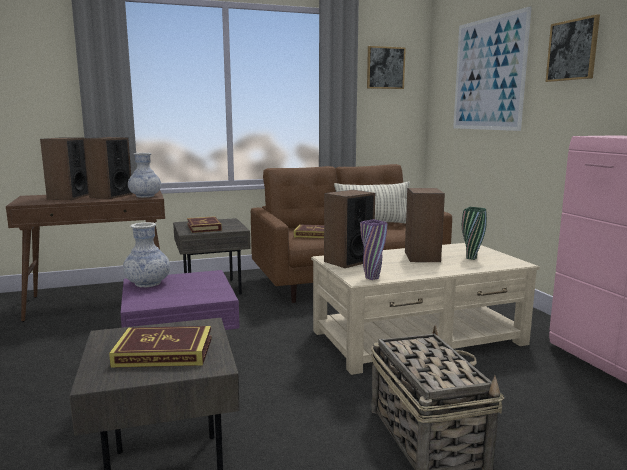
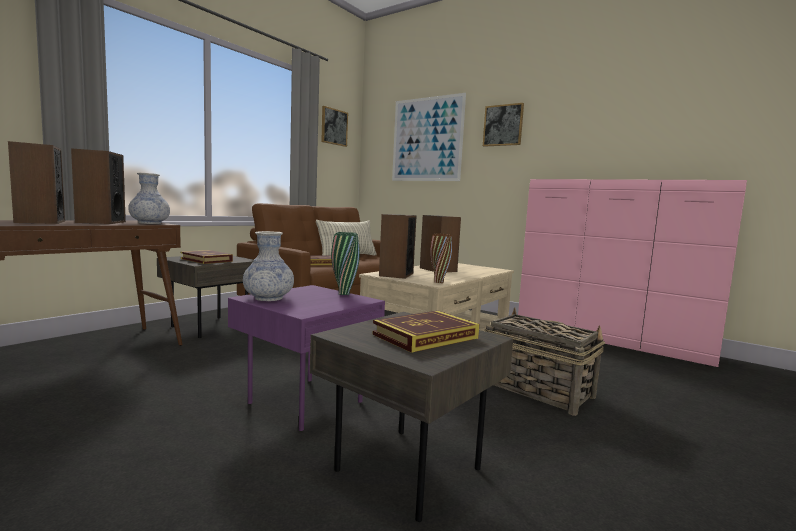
camera: 35 degrees left, 5 degrees down
(372, 278) = (439, 282): purple vase -> brown vase
(471, 258) = (469, 269): green vase -> green vase (344, 293)

